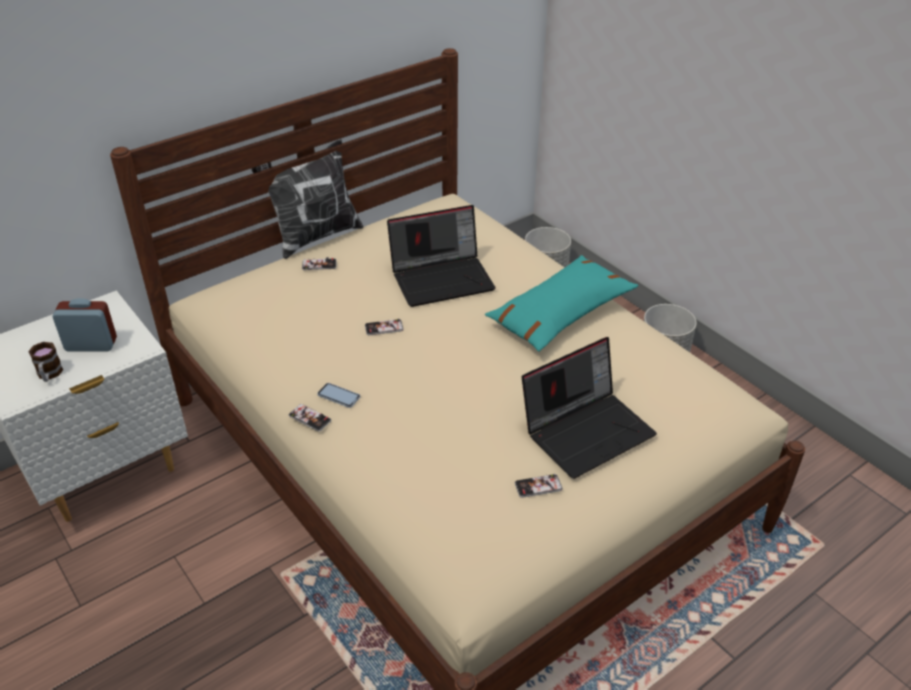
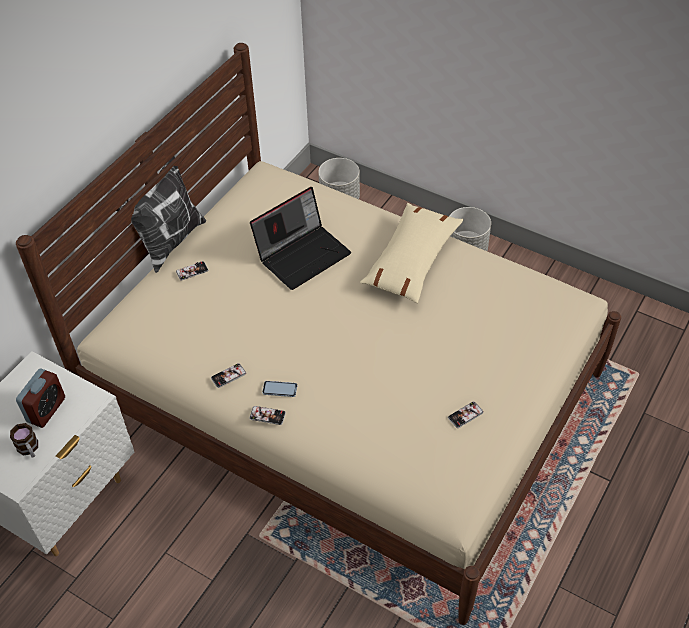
camera: 20 degrees left, 10 degrees up
(91, 344) = (46, 410): alarm clock -> alarm clock turned 135 degrees clockwise
(384, 328) = (281, 316): phone -> phone (228, 376)
(560, 314) = (411, 260): turquoise pillow -> beige pillow
(587, 430) = (478, 357): laptop -> none

